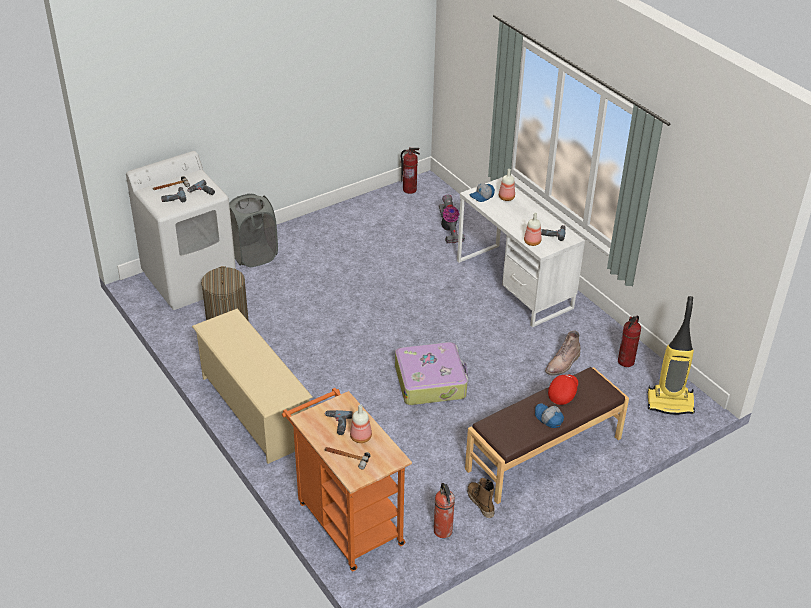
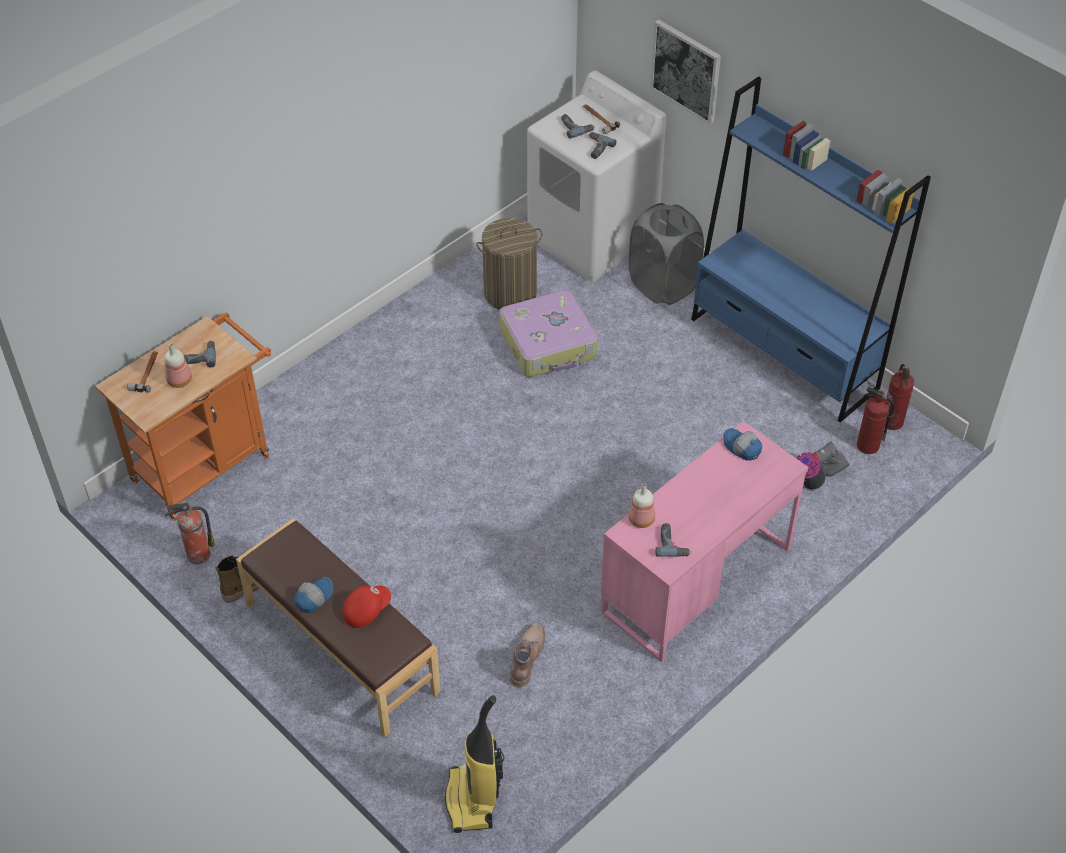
camera: 80 degrees right, 10 degrees up
(201, 106) = (686, 71): none -> picture
(254, 410) = (369, 348): beige shoe rack -> none
(339, 218) = (784, 354): none -> blue bookcase
(431, 381) = (456, 508): suitcase -> suitcase (549, 344)
(506, 198) = (749, 477): bottle -> none
(514, 284) = (696, 579): white desk -> pink desk
(562, 393) = (366, 610): red cap -> red cap turned 60 degrees counterclockwise
(563, 364) = (526, 656): brown boot -> brown boot turned 75 degrees clockwise
(626, 362) = (552, 738): fire extinguisher -> fire extinguisher (867, 446)

